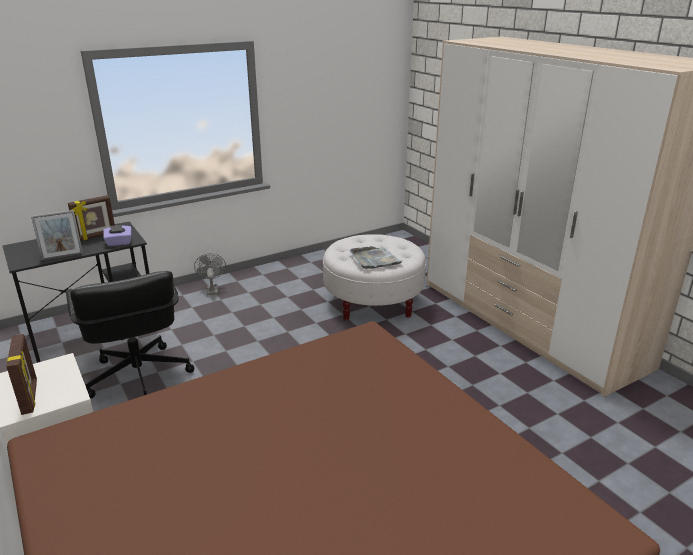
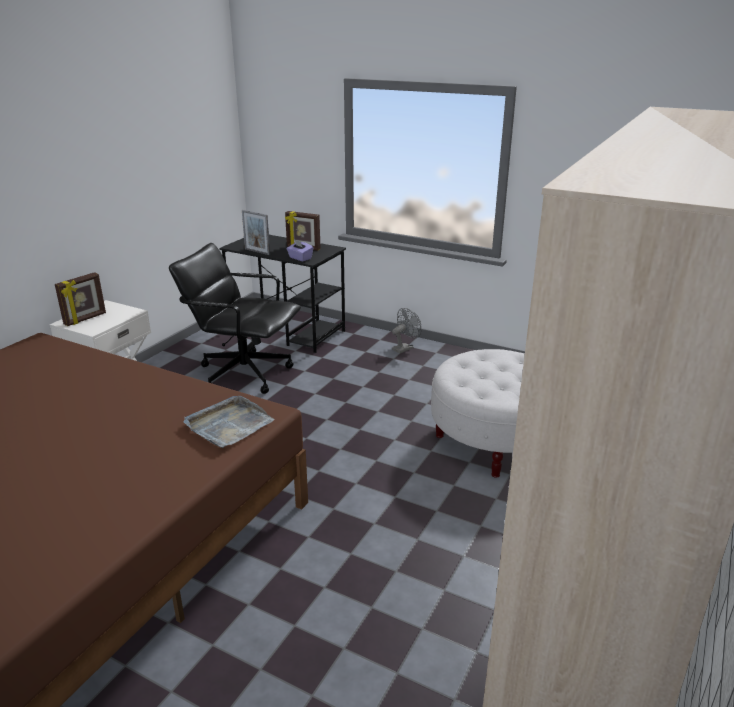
camera: 60 degrees right, 0 degrees up
(138, 377) = (244, 373): black office chair -> black office chair turned 75 degrees clockwise
(374, 259) = (480, 382): grey tray -> grey tray (228, 425)

